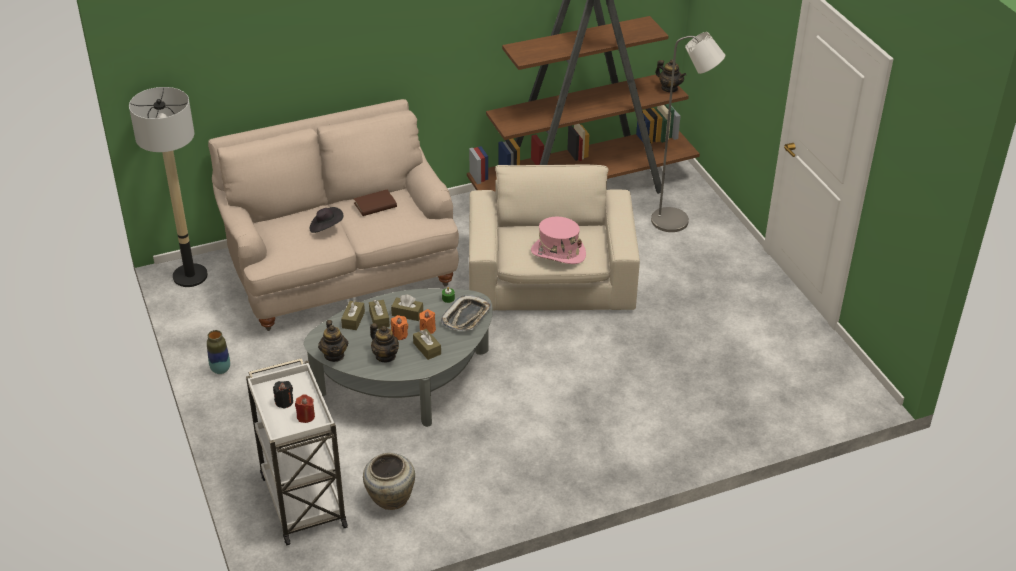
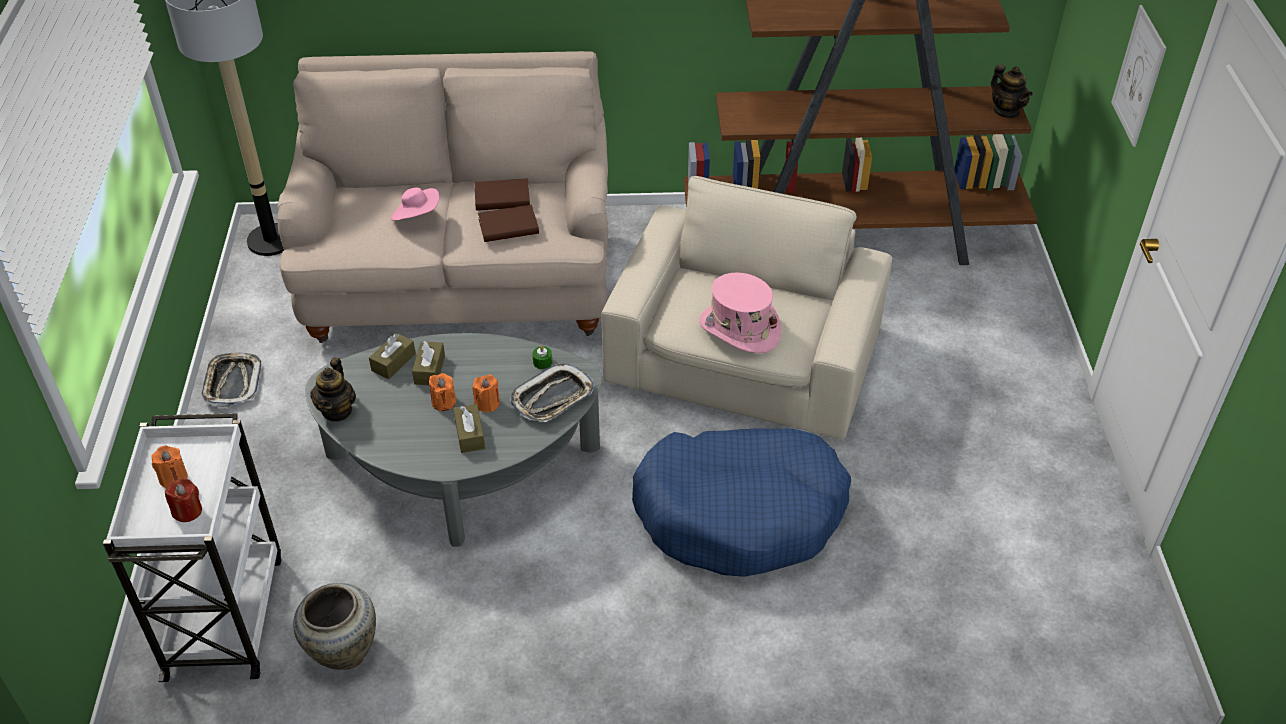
camera: 20 degrees right, 5 degrees up
(220, 369) = (232, 383): vase -> tray
(284, 402) = (173, 478): black candle -> orange candle
(326, 227) = (417, 216): black hat -> pink hat
(385, 356) = (405, 431): teapot -> none
(390, 221) = (508, 227): none -> brown book
(407, 313) = (472, 371): brown tissue box -> none
(593, 365) = (740, 513): none -> blue dog bed
(677, 222) = (969, 316): grey floor lamp -> none
(756, 51) = (1138, 76): none -> picture

